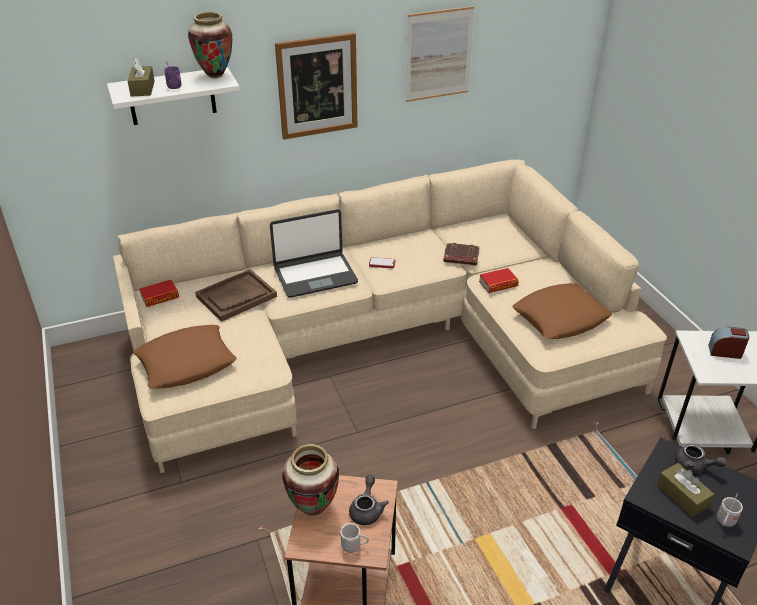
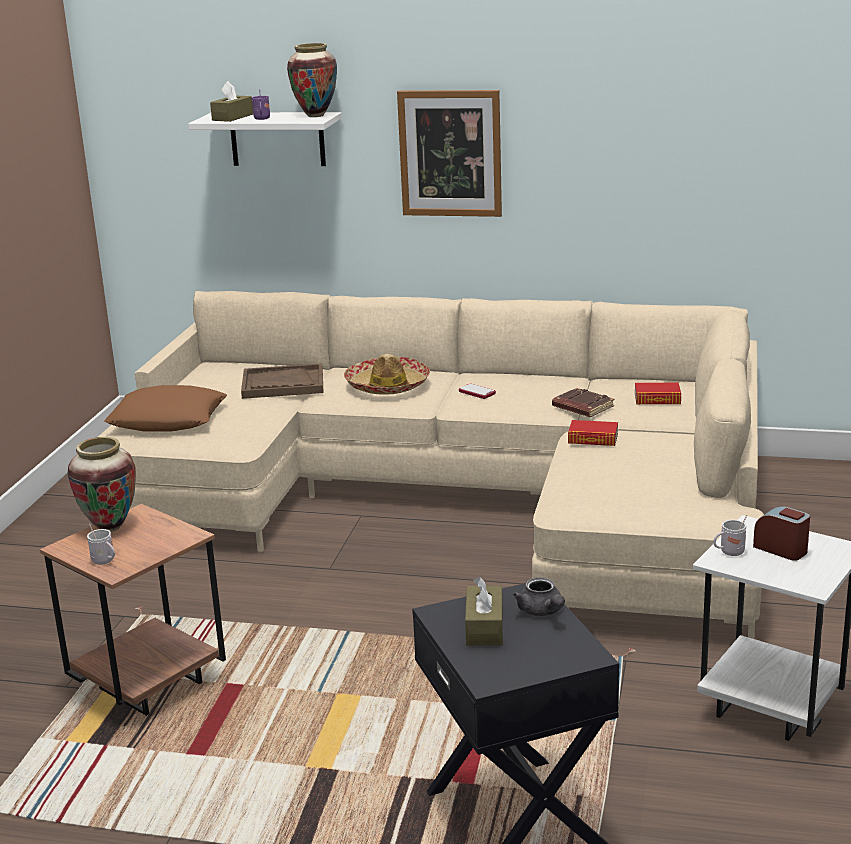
camera: 35 degrees right, 15 degrees down
(160, 297) = (211, 368): book -> book (657, 399)
(315, 275) = (388, 386): laptop -> hat
(367, 509) = (155, 543): grey teapot -> none
(439, 54) = (619, 135): picture -> none
(560, 317) = (628, 484): brown pillow -> none
(724, 522) = (499, 662): white mug -> white mug (729, 553)

